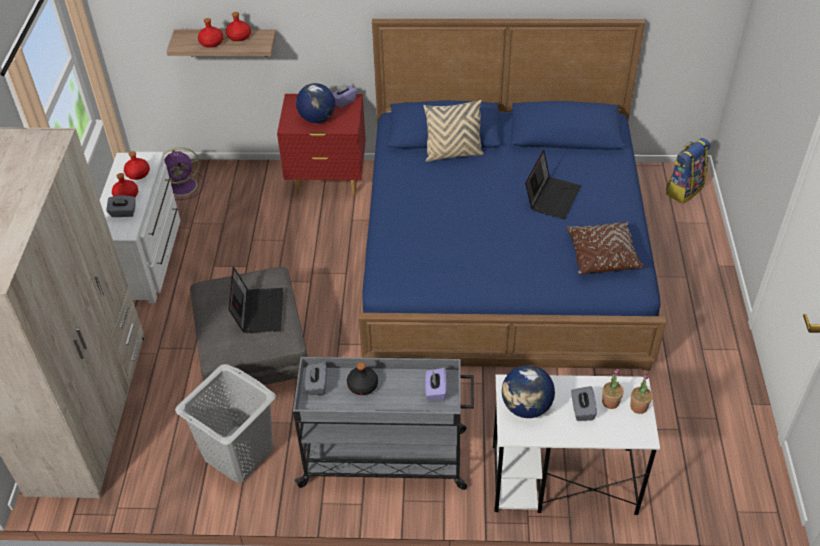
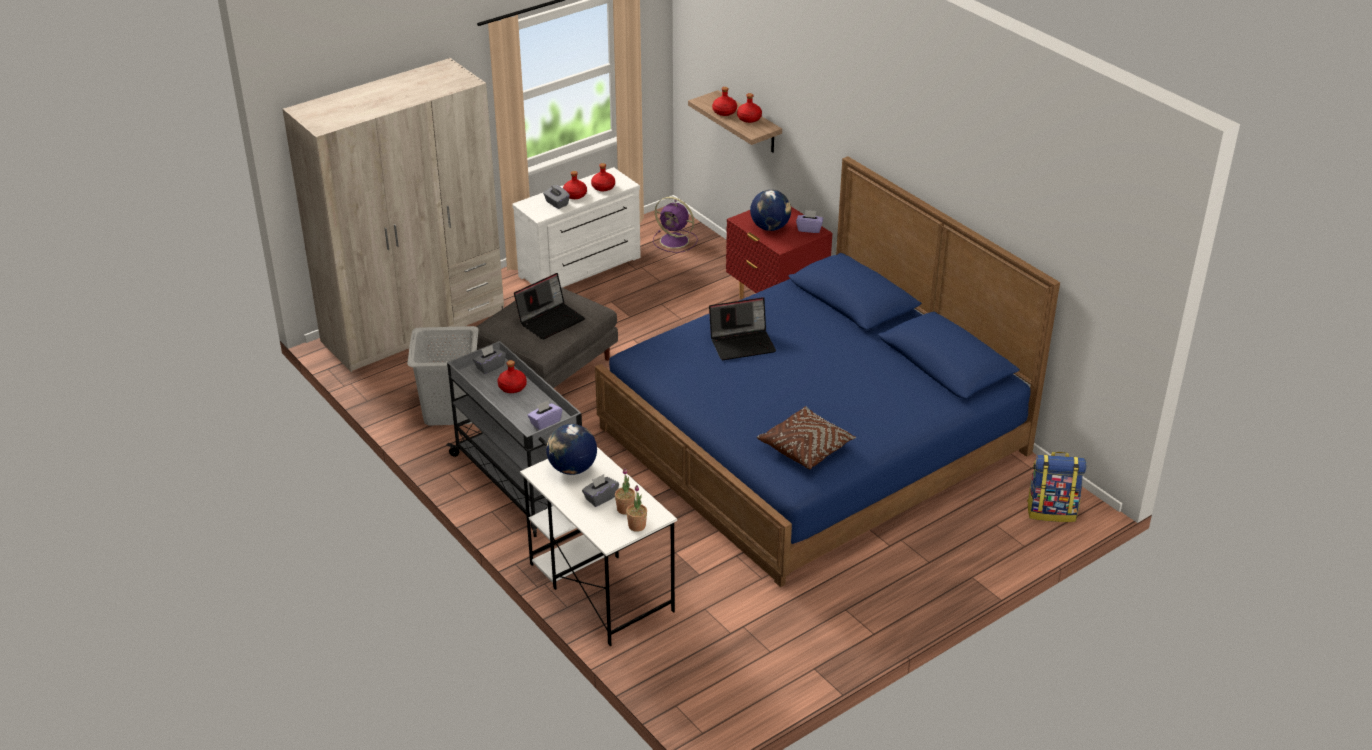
camera: 50 degrees right, 10 degrees down
(362, 386) = (512, 387): black bottle -> red bottle
(453, 154) = (828, 315): beige pillow -> none
(551, 197) = (844, 389): laptop -> laptop (743, 343)

